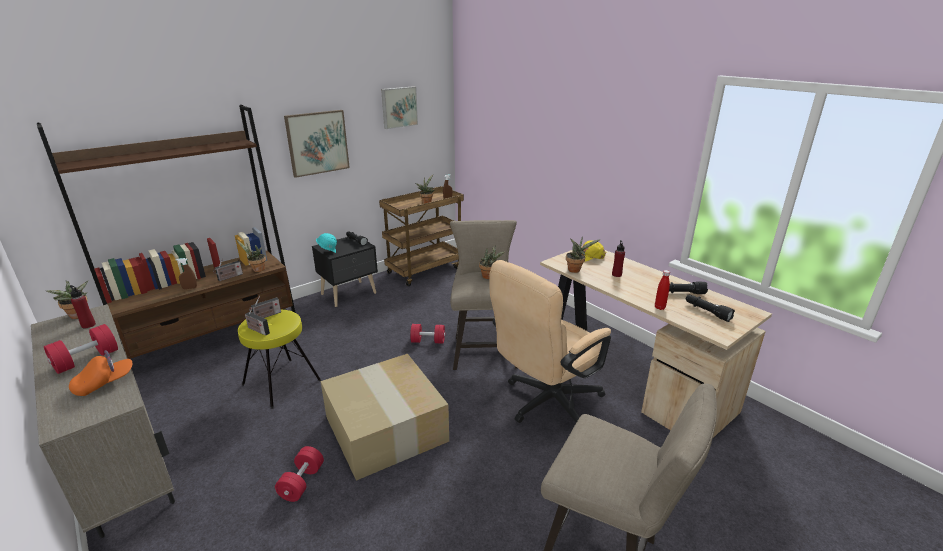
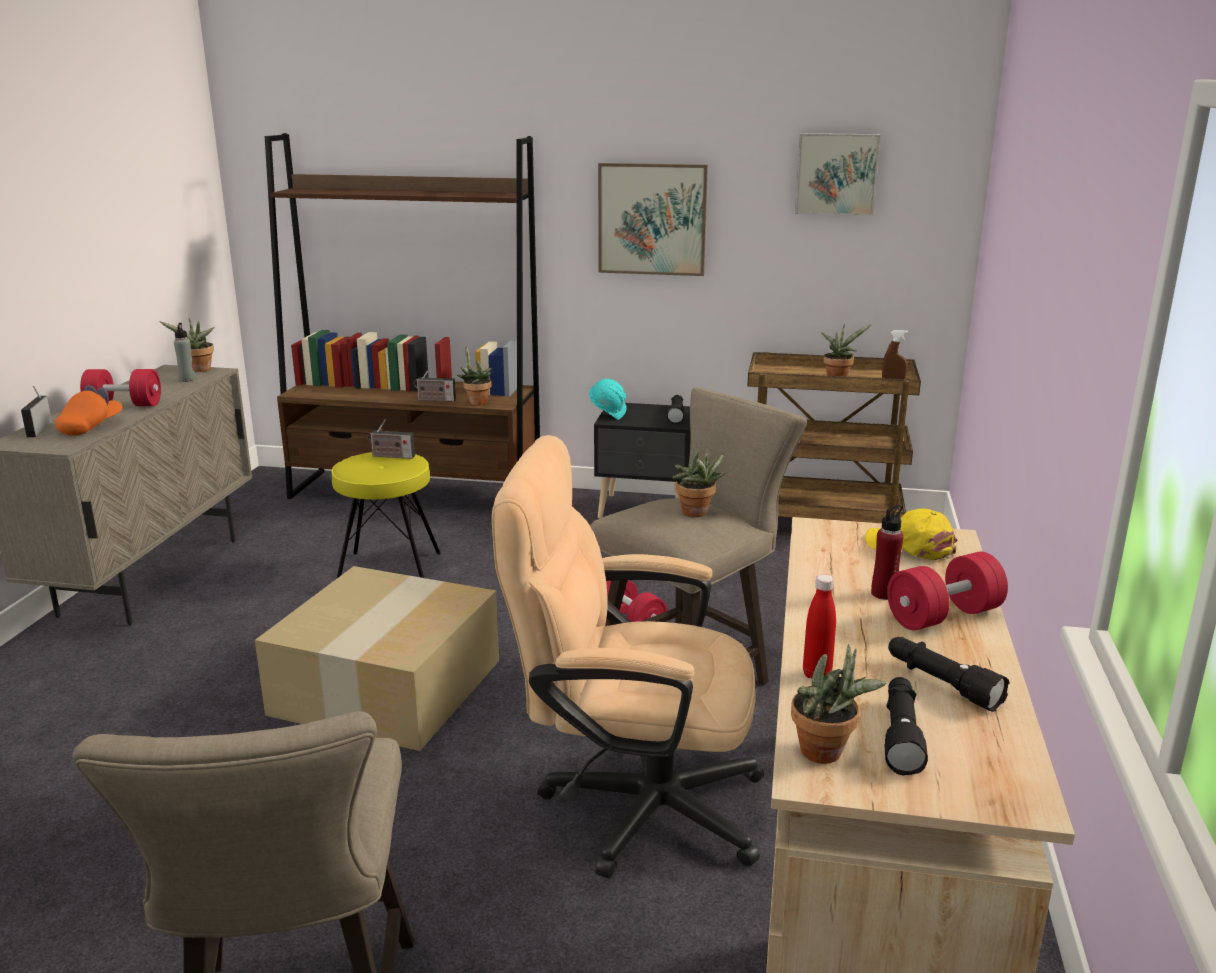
camera: 50 degrees right, 5 degrees down
(88, 325) = (187, 379): red bottle -> grey bottle
(105, 383) = (91, 427): orange cap -> orange cap turned 75 degrees counterclockwise
(190, 288) = (380, 397): brown spray bottle -> none
(257, 330) = (354, 466): radio -> radio (39, 428)
(302, 482) = (226, 680): red dumbbell -> red dumbbell (943, 616)
(575, 270) = (823, 552): potted plant -> potted plant (827, 754)

